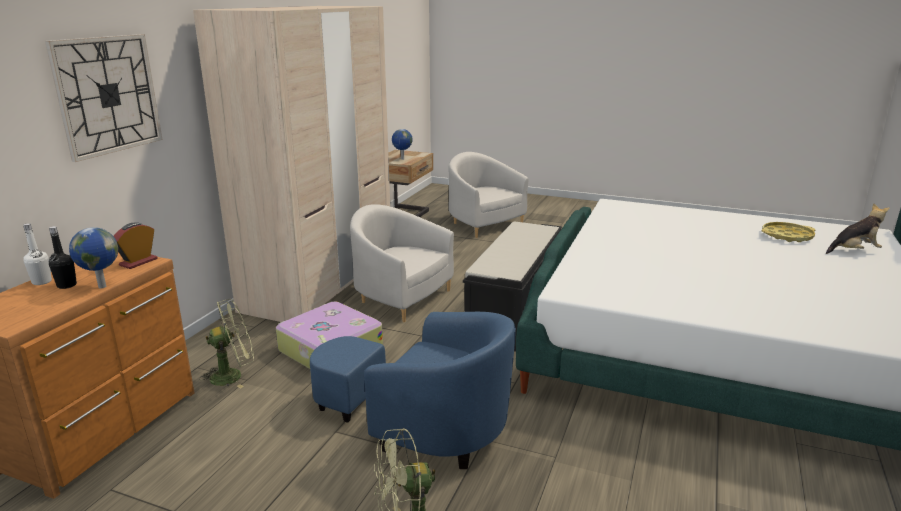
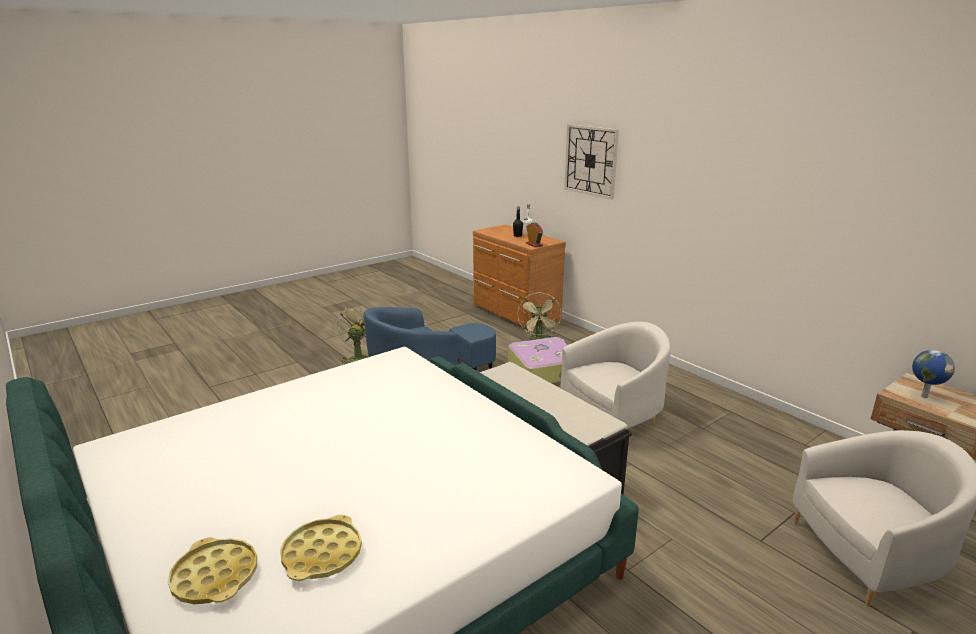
camera: 120 degrees right, 0 degrees up
(101, 287) = (508, 239): globe -> none
(321, 282) = (674, 388): beige wardrobe -> none
(854, 251) = (215, 577): plush toy -> yellow tray

